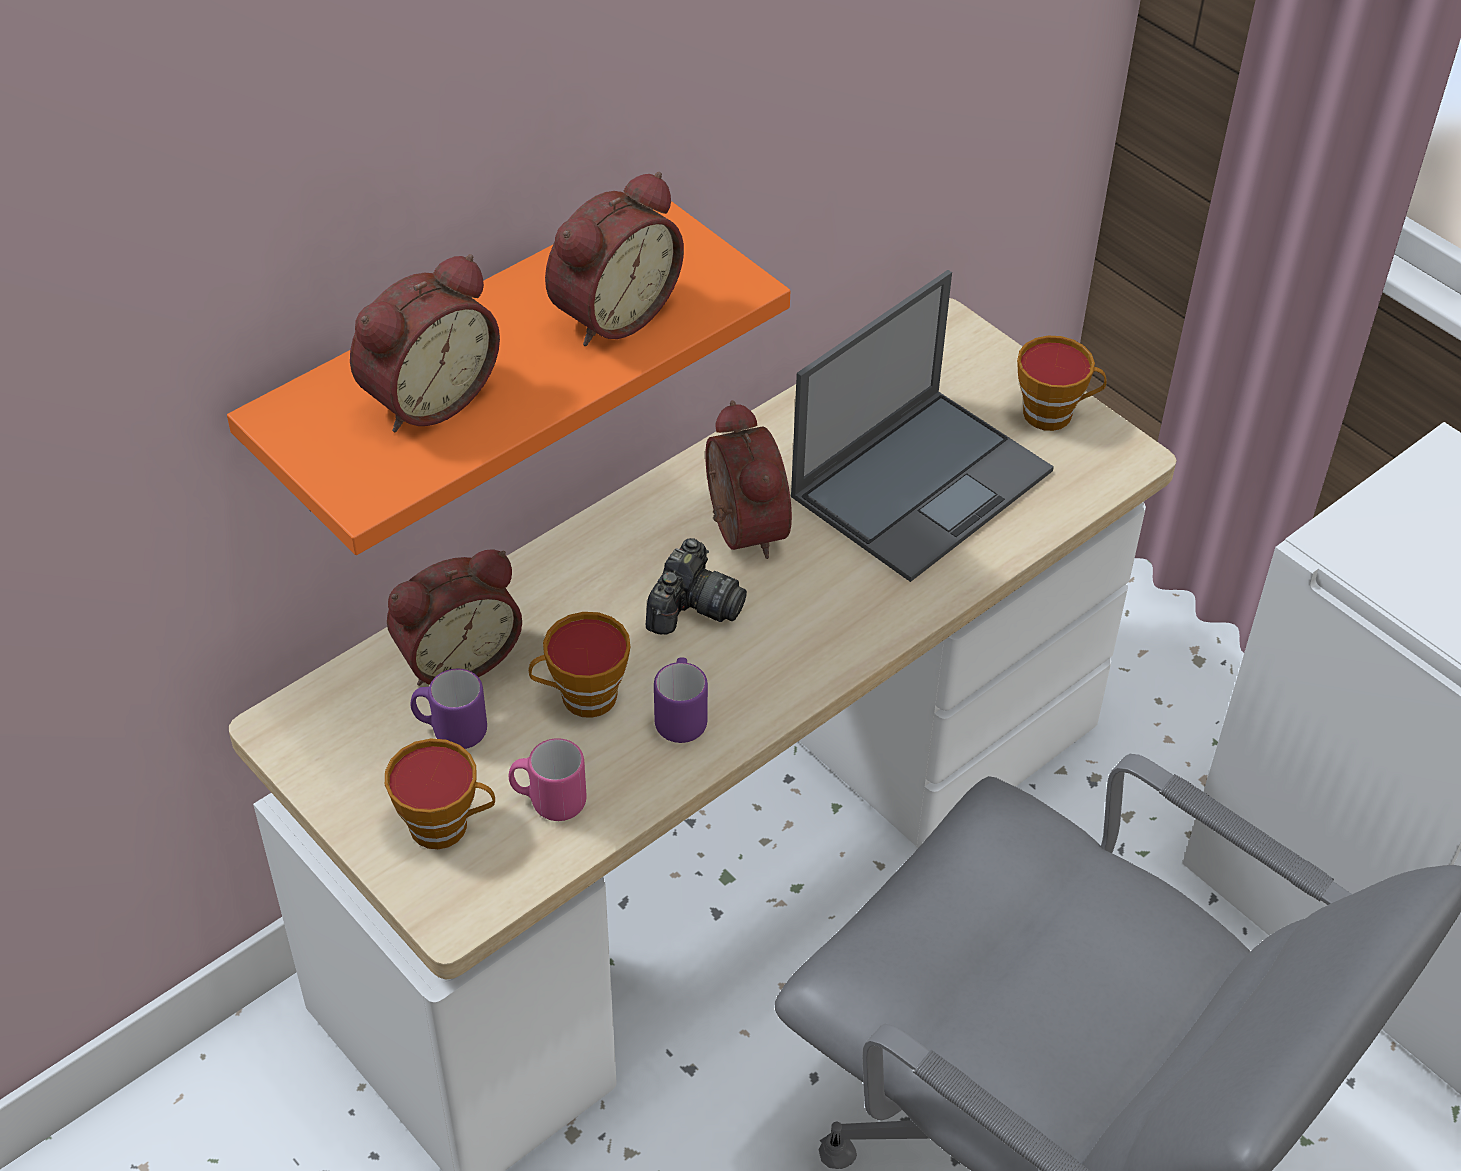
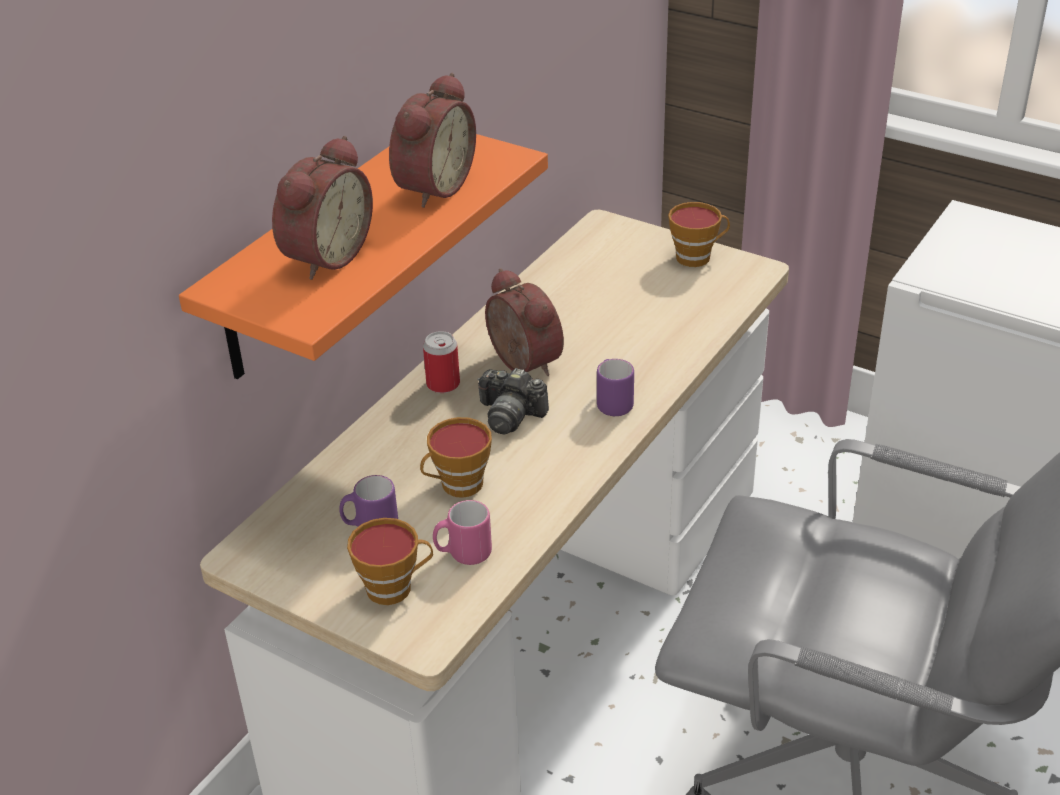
camera: 15 degrees left, 10 degrees down
(456, 656) = (354, 482): alarm clock -> none
(626, 536) = (443, 384): none -> can
(681, 716) = (534, 480): purple mug -> purple mug (612, 402)
(692, 607) = (510, 415): camera -> camera turned 105 degrees clockwise
(923, 482) = (631, 311): laptop -> none

